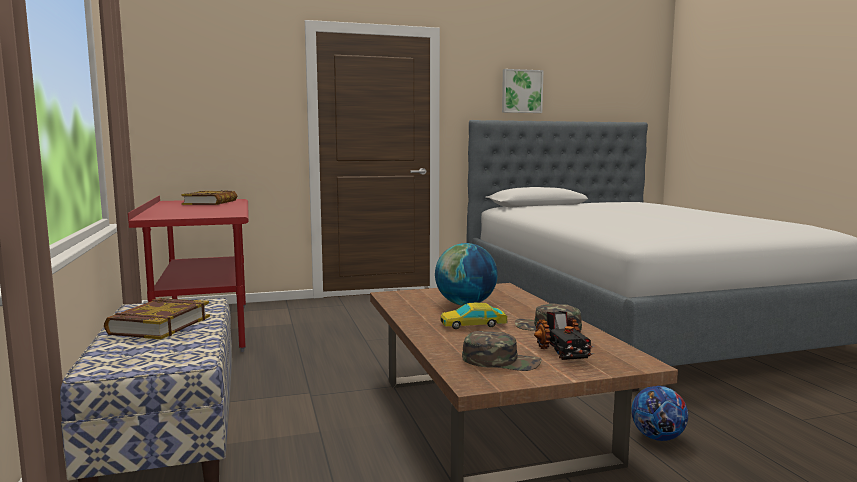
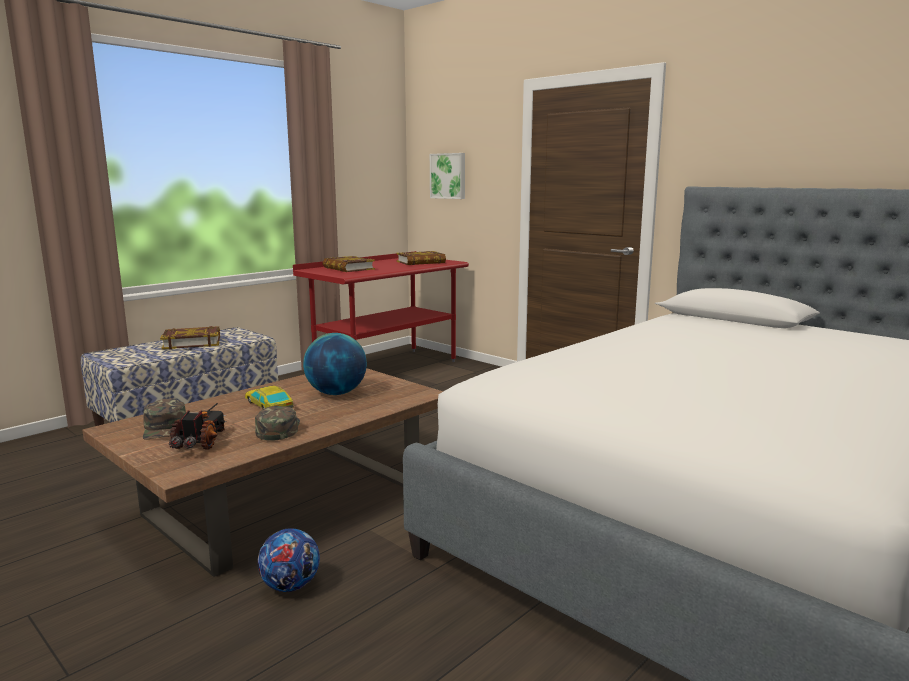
camera: 60 degrees right, 5 degrees up
(182, 212) = (348, 268): none -> book
(521, 91) = (783, 141): picture -> picture (448, 176)
(561, 351) = (201, 442): toy truck -> toy truck turned 135 degrees clockwise

